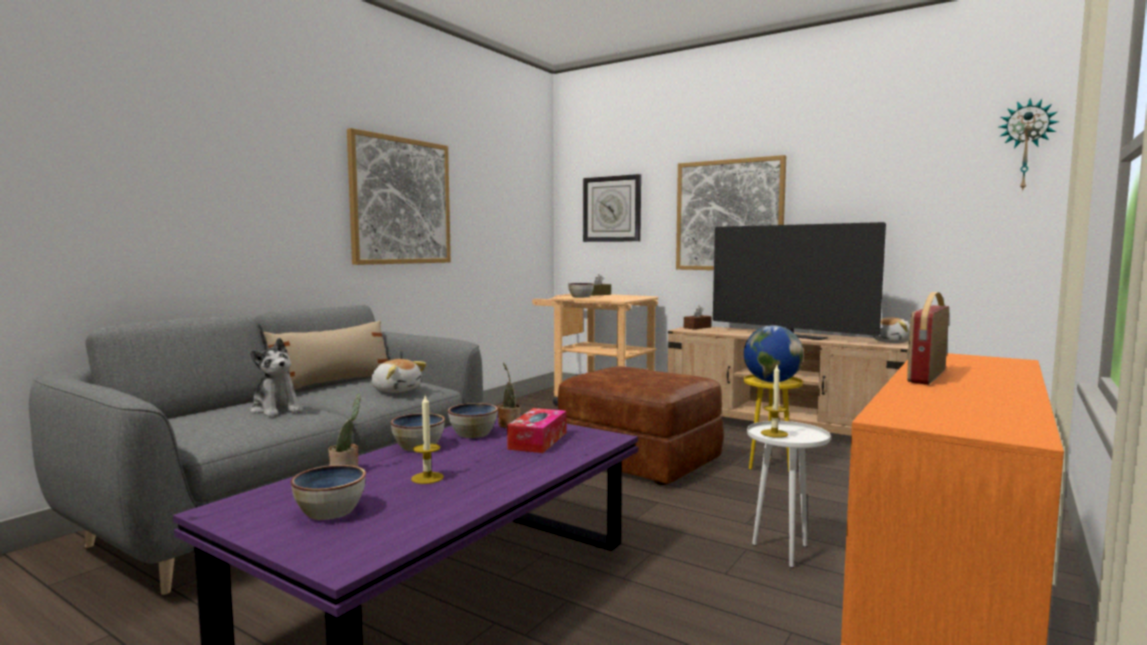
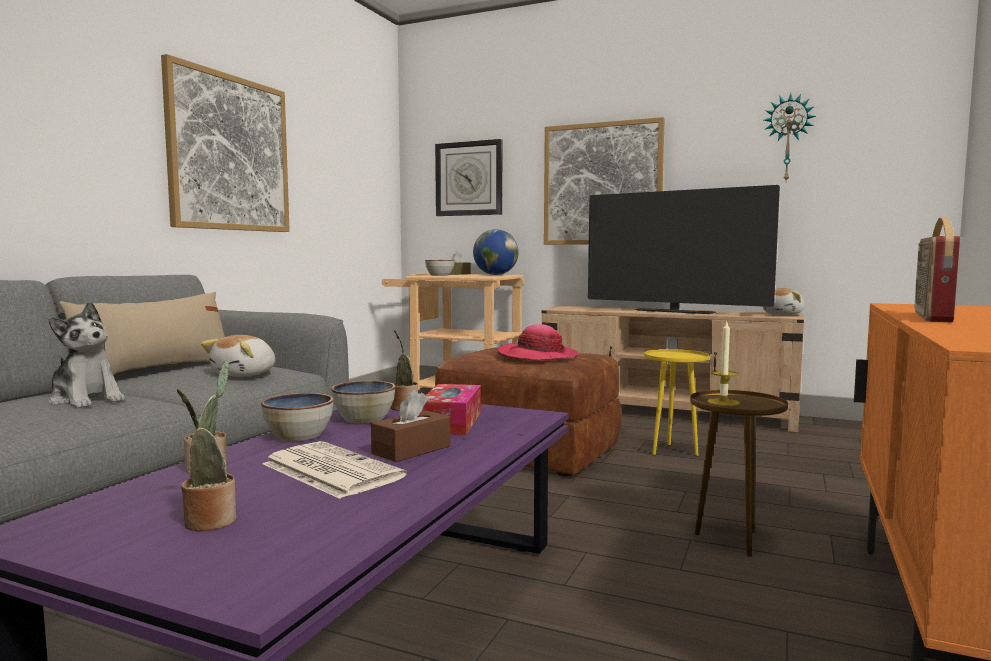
camera: 10 degrees left, 0 degrees up
(331, 511) = (207, 521): bowl -> potted plant
(396, 390) = (245, 374): plush toy -> plush toy turned 90 degrees clockwise
(427, 478) = (329, 470): candle -> newspaper
(645, 378) = (537, 356): none -> hat
(697, 327) = (570, 307): brown tissue box -> brown tissue box (411, 450)
(772, 381) = (675, 356): globe -> globe (495, 274)
(783, 552) = (732, 540): white side table -> brown side table
(1026, 145) = (912, 107): wall clock -> wall clock (788, 138)

